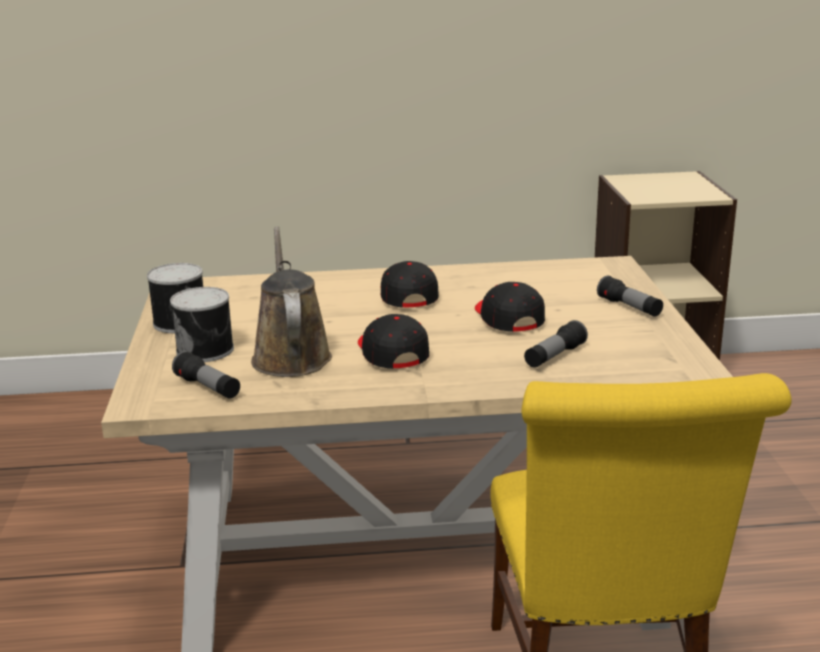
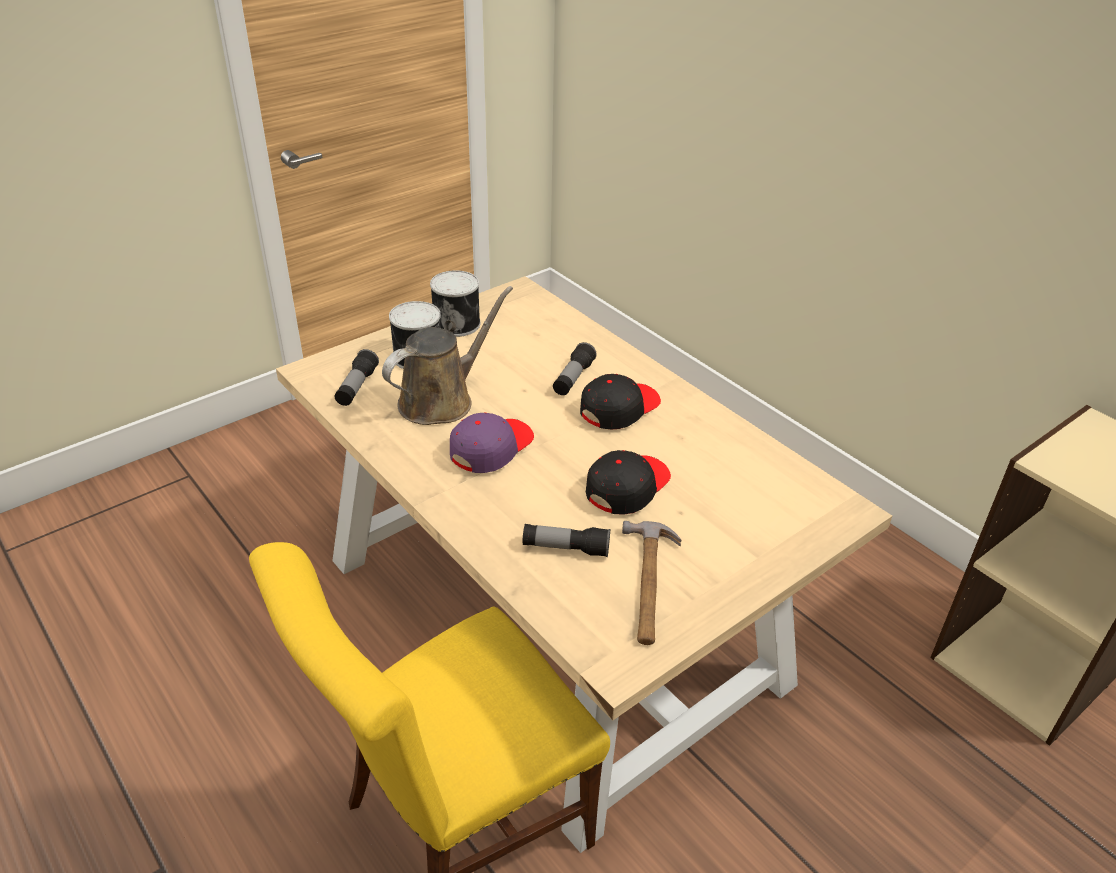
camera: 55 degrees right, 15 degrees up
(391, 352) = (491, 448): black cap -> purple cap
(625, 339) = (648, 584): none -> hammer
(629, 307) = (736, 561): flashlight -> flashlight (573, 378)

